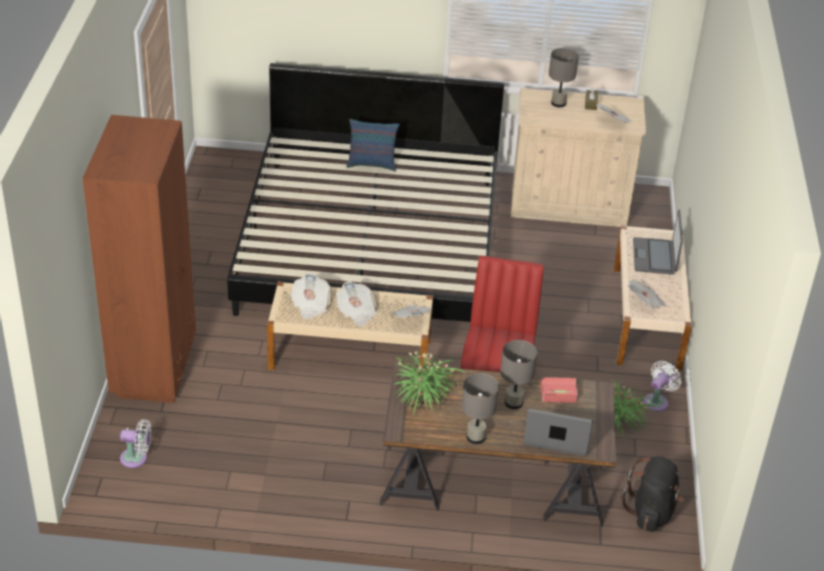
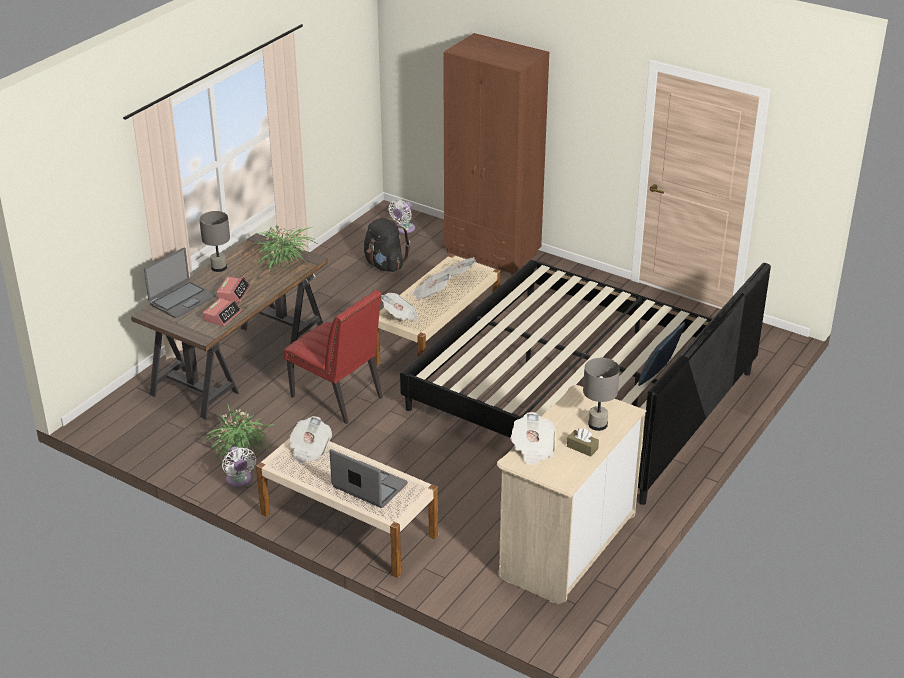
camera: 120 degrees right, 5 degrees down
(513, 402) = (233, 293): grey table lamp -> alarm clock
(651, 512) = (136, 423): black backpack -> black backpack (385, 265)

